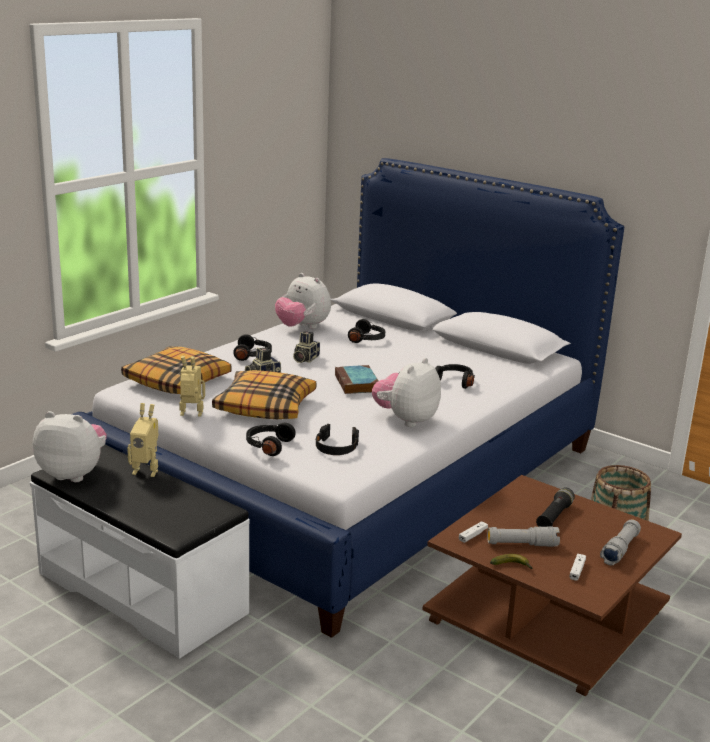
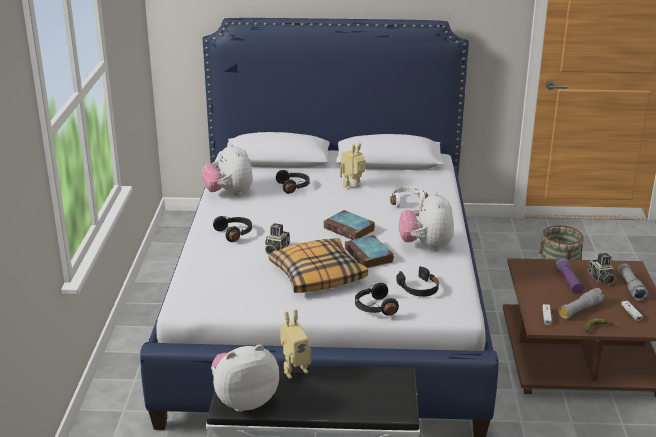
camera: 35 degrees left, 5 degrees up
(177, 381) = (216, 280): pillow -> none
(191, 415) = (277, 306): toy robot -> toy robot (353, 187)
(302, 327) = (229, 193): plush toy -> plush toy turned 60 degrees clockwise
(305, 359) = (279, 221): camera -> camera (600, 278)
(338, 409) = (369, 256): none -> book
(454, 381) = (406, 201): black headphones -> white headphones
(554, 516) = (568, 281): black flashlight -> purple flashlight

